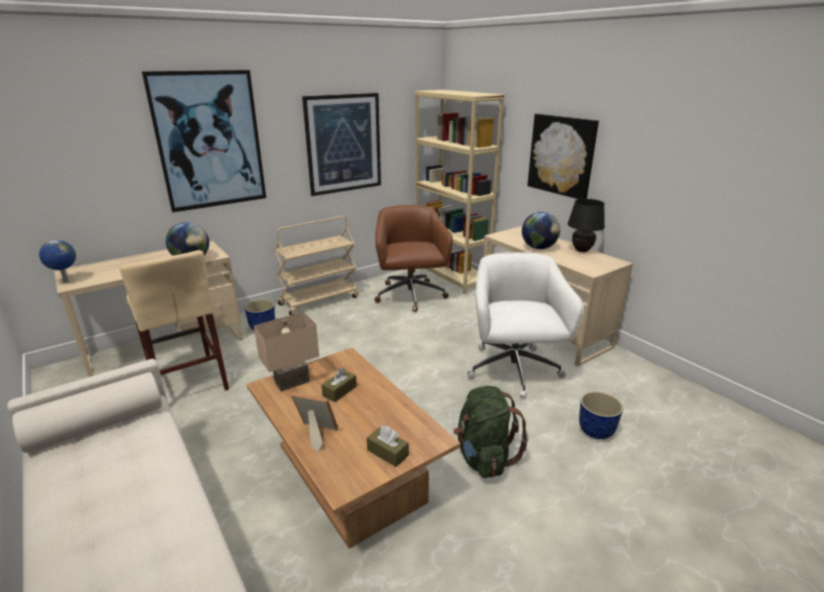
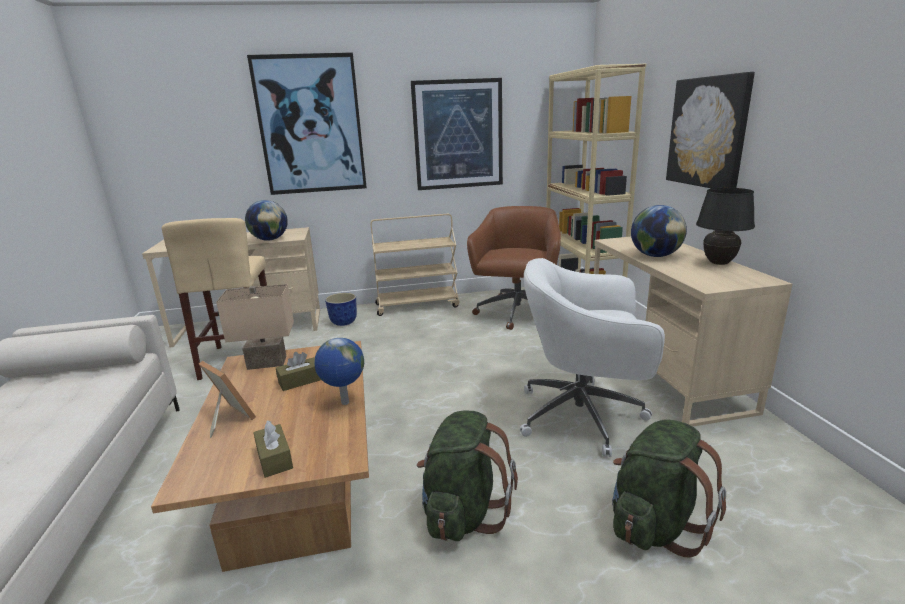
camera: 25 degrees right, 5 degrees down
(66, 282) = (159, 246): globe -> globe (344, 403)
(513, 371) = (584, 415): white office chair -> white office chair turned 105 degrees counterclockwise
(596, 432) = (655, 525): planter -> green backpack

